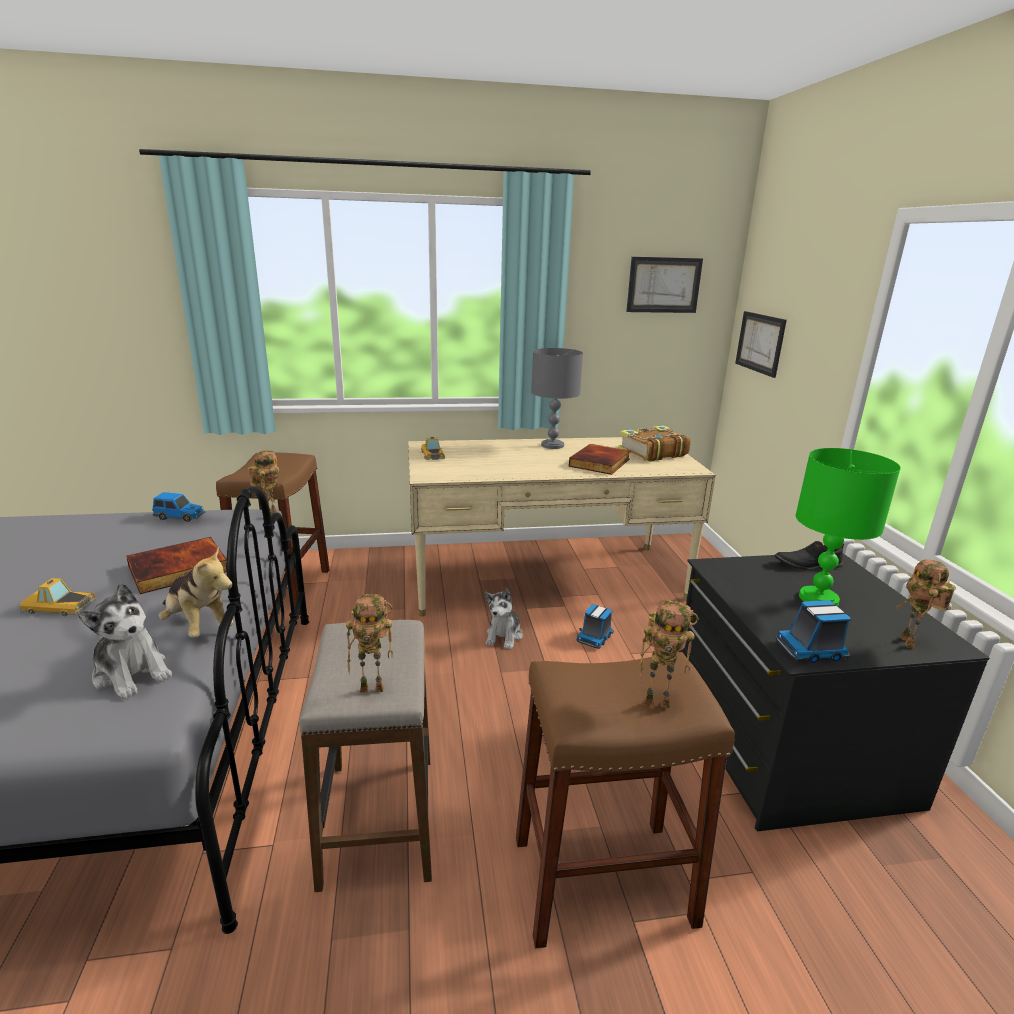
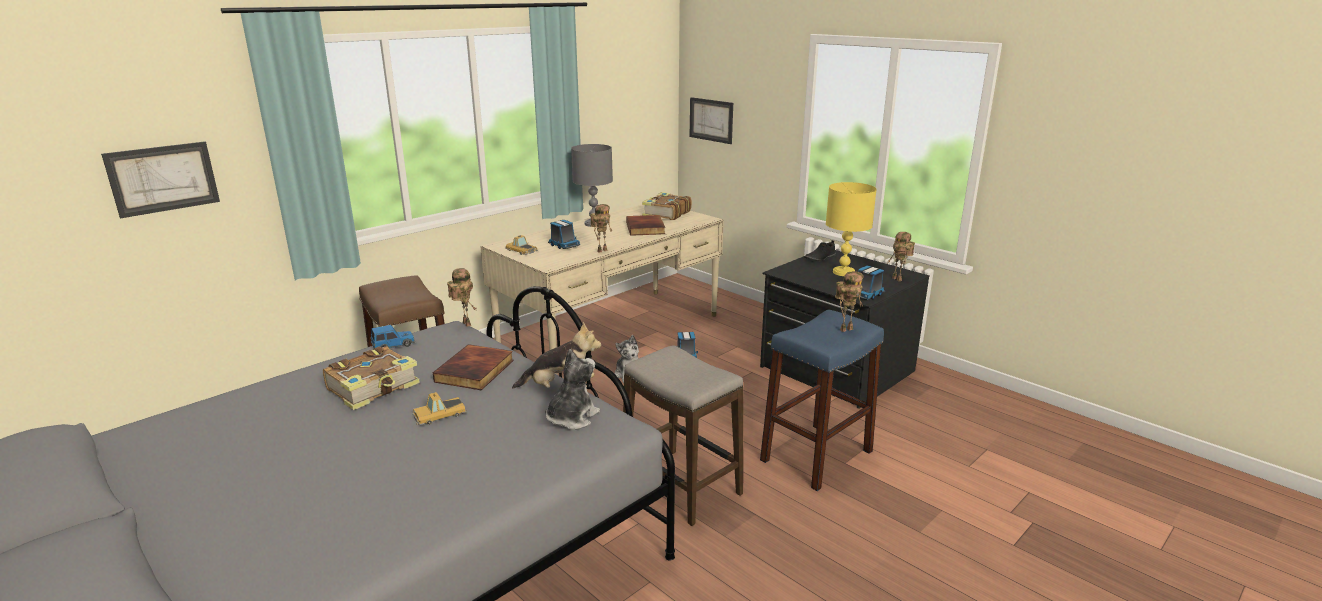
camera: 35 degrees left, 0 degrees up
(84, 553) = (374, 387): none -> book
(132, 673) = (571, 418): plush toy -> plush toy turned 60 degrees counterclockwise
(374, 687) = (706, 376): toy robot -> toy robot (602, 250)
(481, 459) = (563, 245): none -> toy truck
(603, 880) = (817, 455): brown stool -> blue stool
(663, 285) = (634, 83): picture -> picture (163, 178)
(819, 599) = (844, 272): green table lamp -> yellow table lamp

